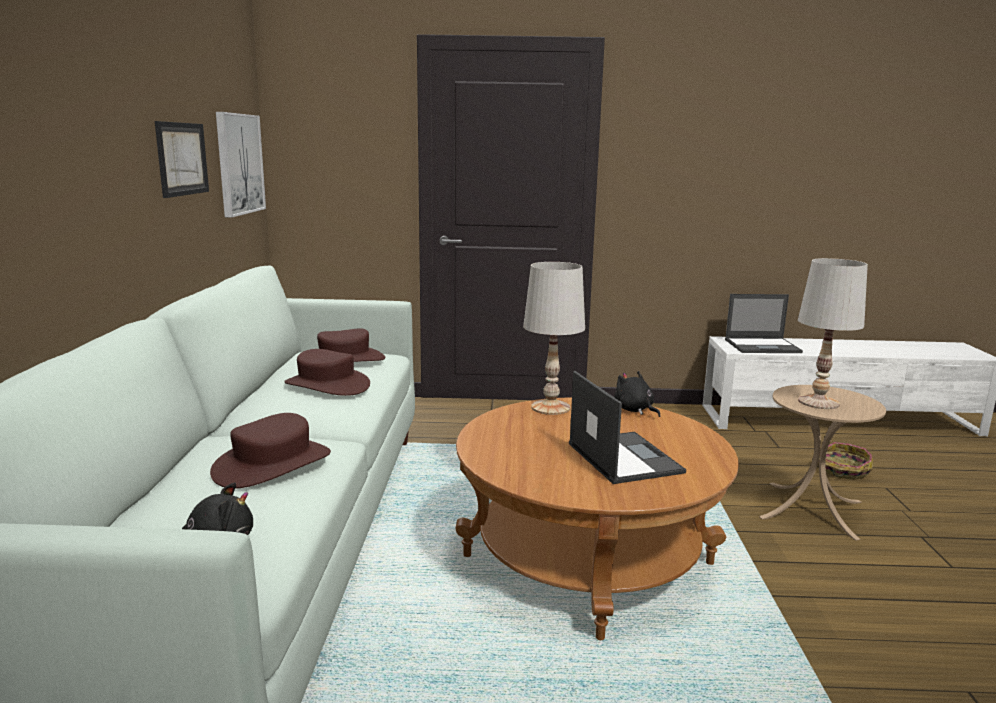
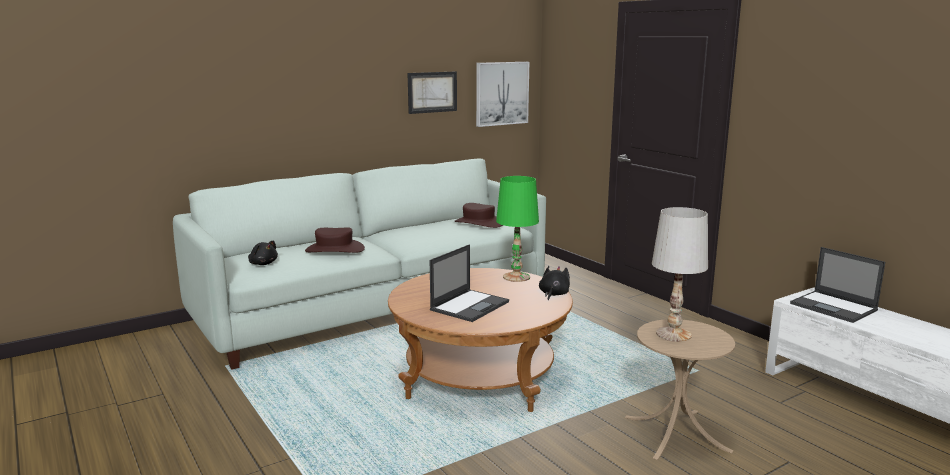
camera: 55 degrees right, 0 degrees up
(326, 385) = (437, 231): brown hat -> none
(551, 407) = (517, 277): white table lamp -> green table lamp
(842, 471) = (786, 437): basket -> none

